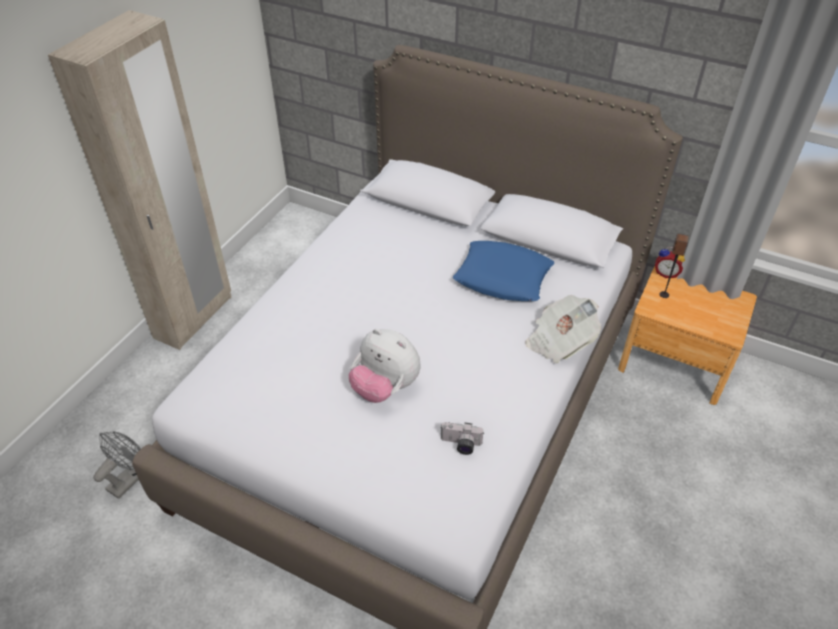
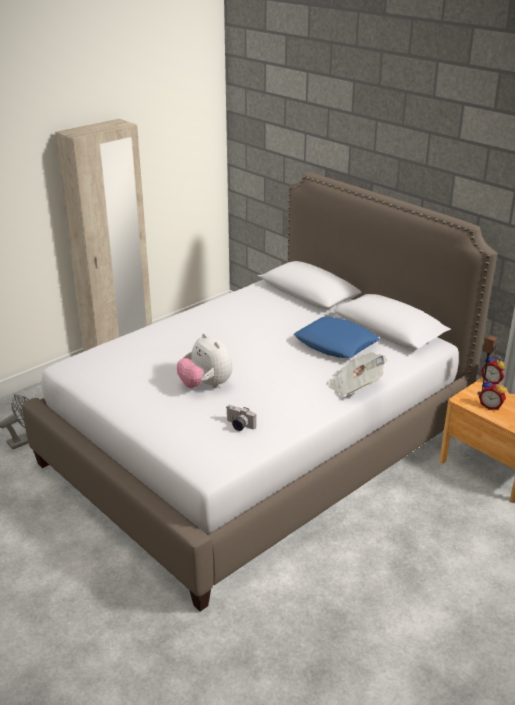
camera: 20 degrees right, 15 degrees down
(682, 310) = (491, 406): none -> alarm clock

